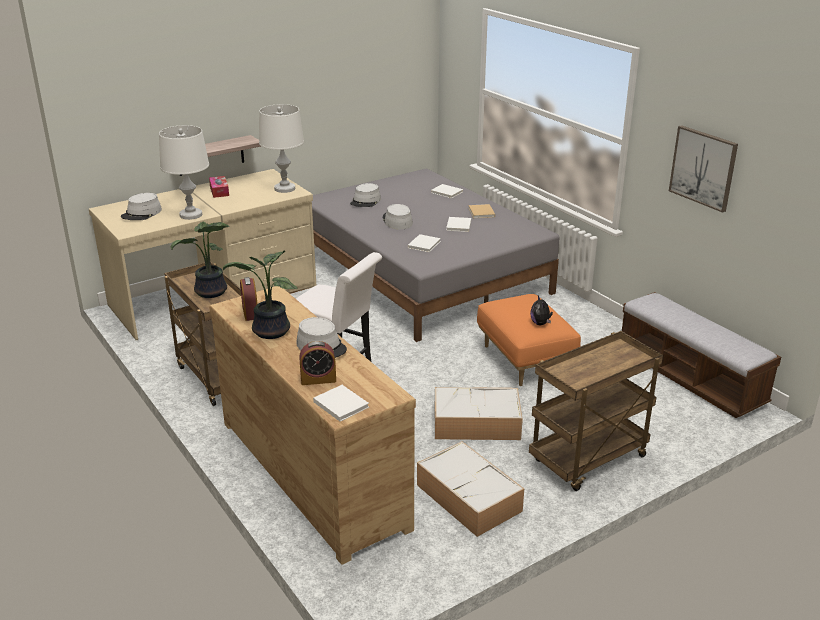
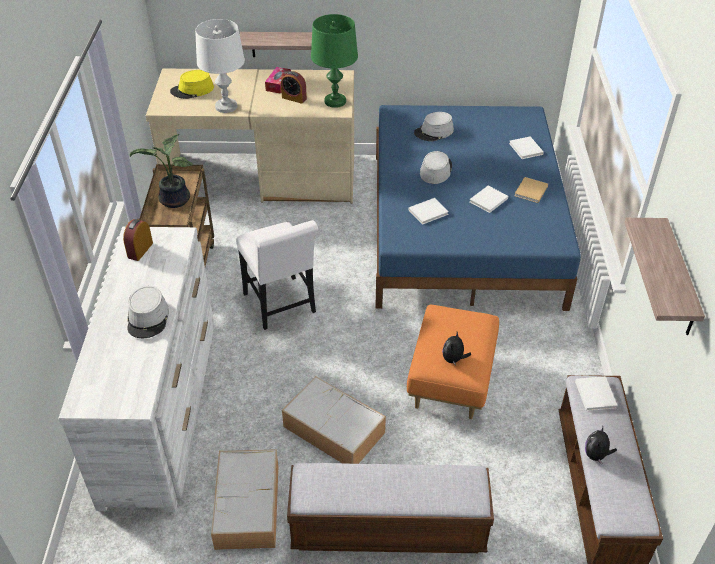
camera: 35 degrees right, 15 degrees up
(141, 213) = (192, 90): grey hat -> yellow hat
(269, 332) = (129, 280): potted plant -> none
(284, 188) = (335, 101): white table lamp -> green table lamp
(313, 472) = (161, 407): brown dresser -> white dresser
(318, 379) = (105, 355): alarm clock -> alarm clock (294, 98)
(340, 404) = (91, 392): white book -> white book (595, 393)
(423, 273) = (463, 226): grey bed -> blue bed
(588, 460) = (387, 529): brown cart -> bench
(695, 332) = (596, 455): none -> plush toy
(703, 168) = (679, 279): picture -> shelf

